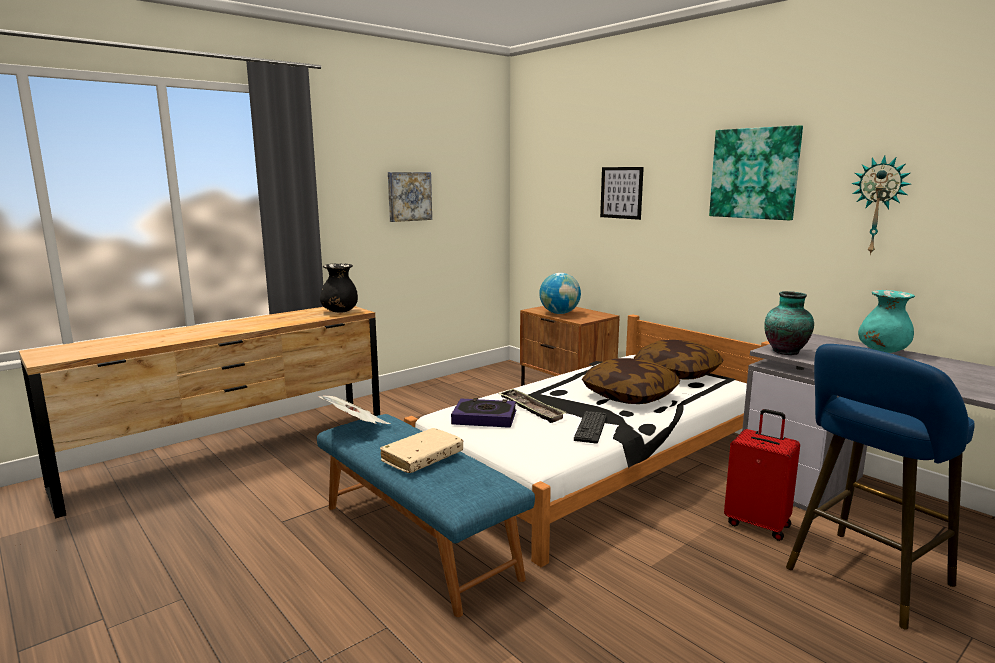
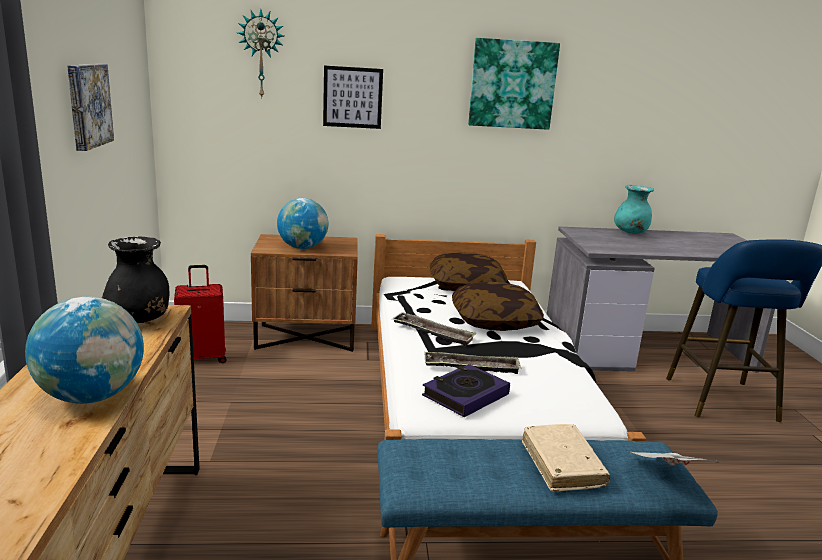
camera: 55 degrees left, 5 degrees up
(252, 327) = (92, 396): none -> globe
(356, 427) = (422, 472): newspaper -> newspaper (667, 477)
(561, 387) = (432, 333): none -> tray
(591, 428) = (550, 364): keyboard -> none
(758, 524) = (633, 394): red suitcase -> red suitcase (203, 358)
(786, 351) = (604, 247): vase -> none
(879, 205) = (616, 117): wall clock -> wall clock (261, 54)

